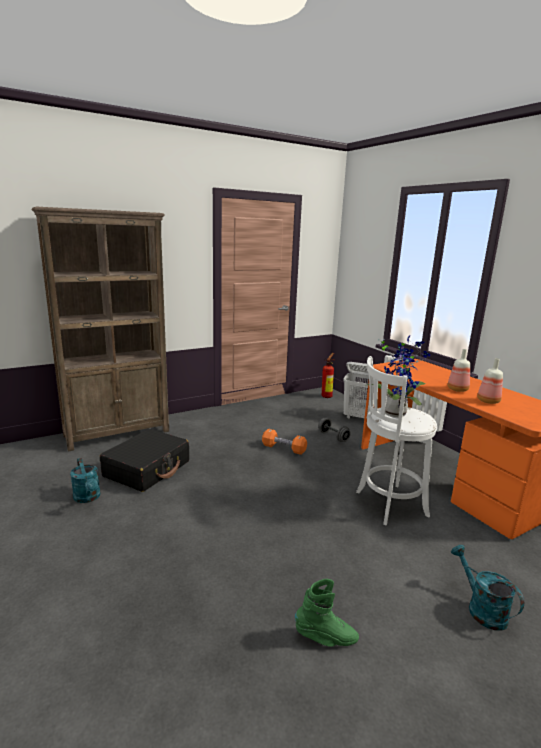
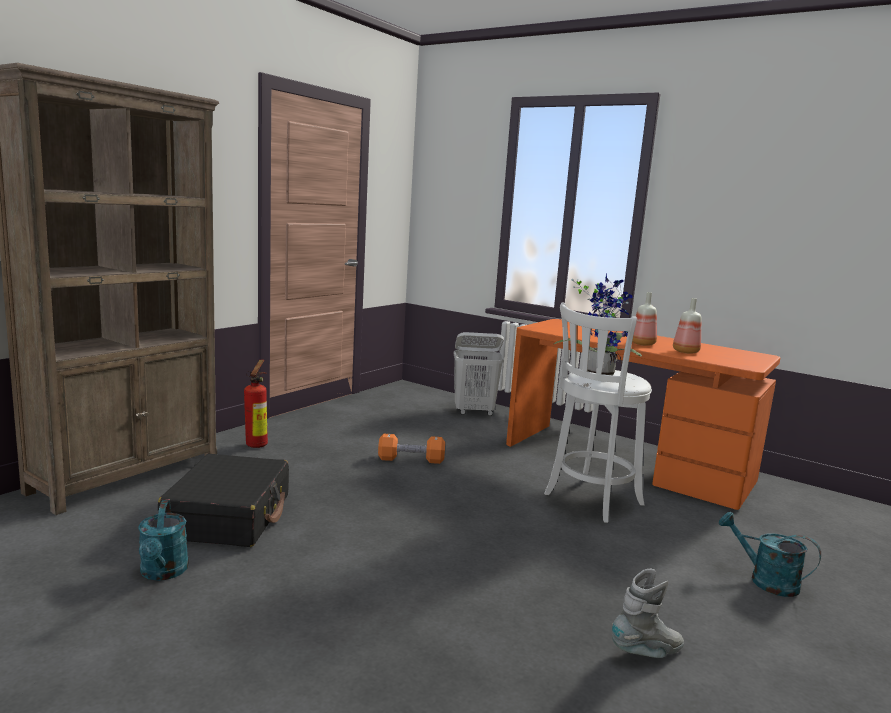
camera: 25 degrees left, 5 degrees down
(88, 498) = (163, 573): turquoise watering can -> turquoise watering can turned 45 degrees clockwise
(325, 638) = (647, 652): green boot -> grey boot
(327, 396) = (412, 391): fire extinguisher -> fire extinguisher (258, 444)
(333, 437) = (462, 437): grey dumbbell -> none

